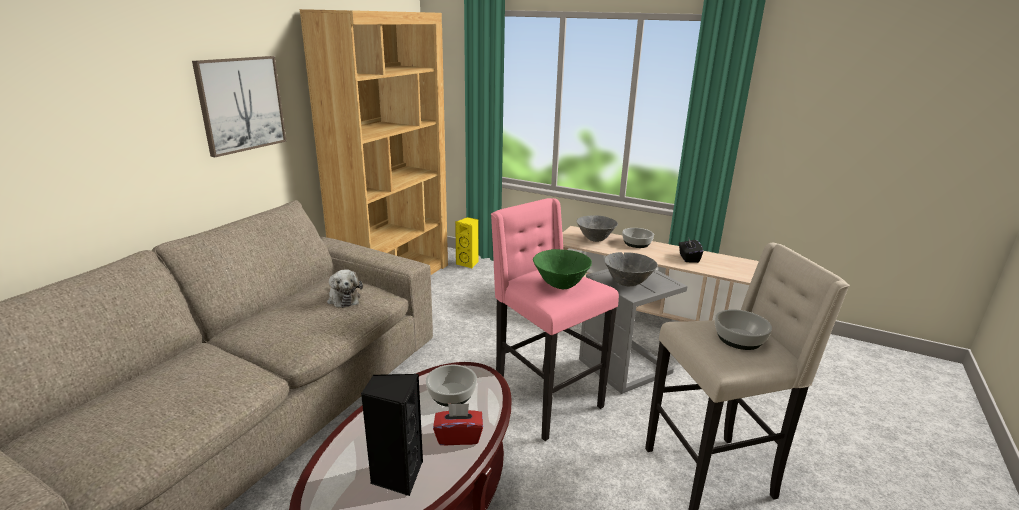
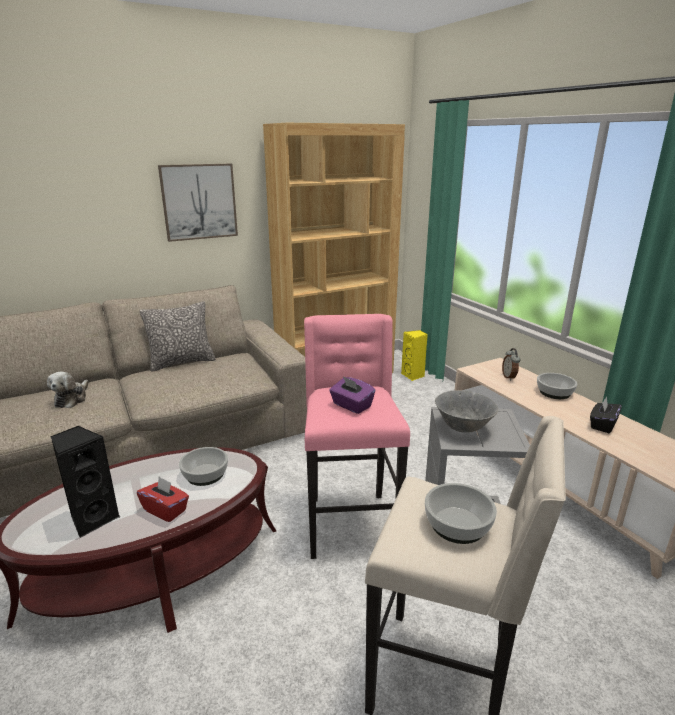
camera: 35 degrees right, 0 degrees up
(276, 301) = (182, 362): none -> pillow
(343, 298) = (223, 372): plush toy -> plush toy (72, 399)
(560, 285) = (351, 406): green bowl -> purple tissue box
(595, 239) = (509, 377): grey bowl -> alarm clock

